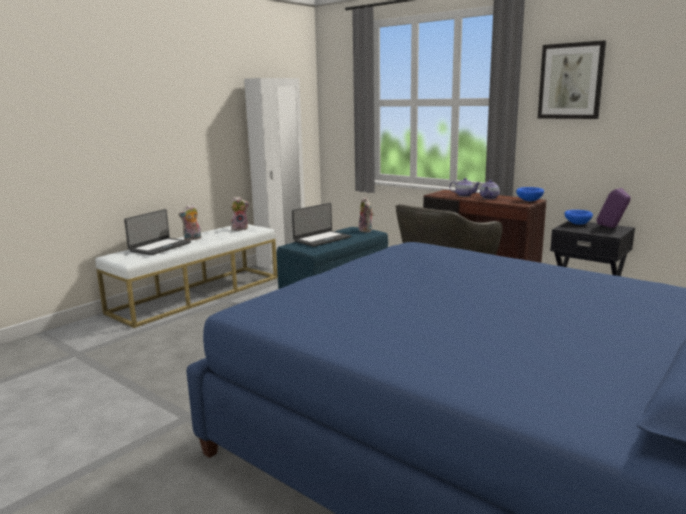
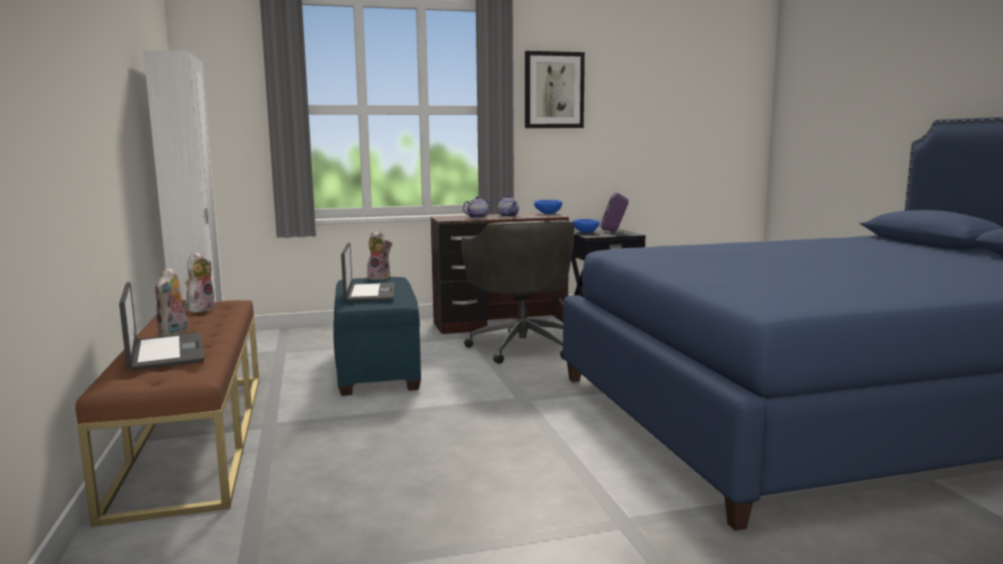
camera: 55 degrees left, 5 degrees down
(197, 294) = (194, 436): white bench -> brown bench

